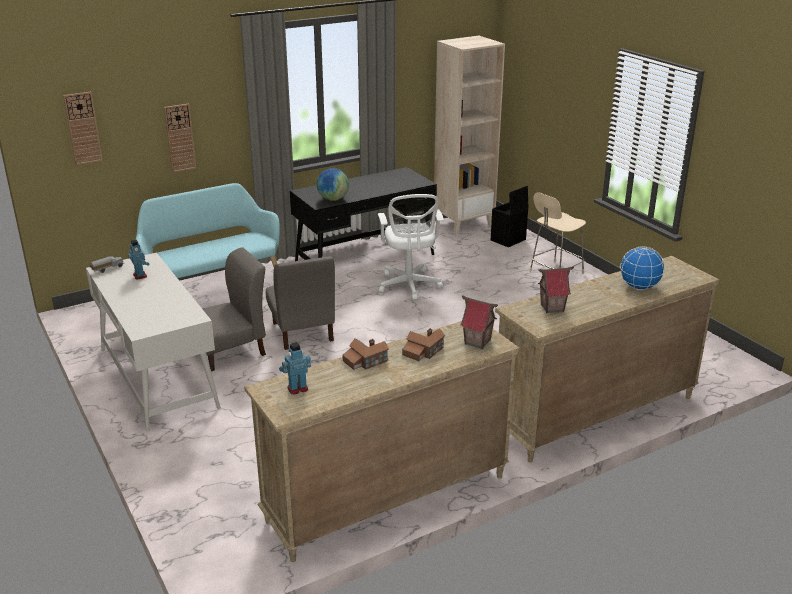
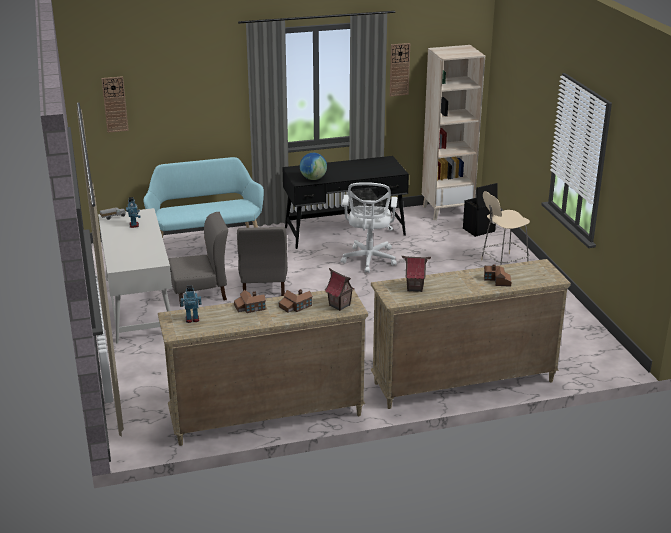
camera: 15 degrees right, 0 degrees up
(180, 138) = (192, 117): wall clock -> wall clock (399, 69)
(639, 287) = (497, 281): globe -> toy house

